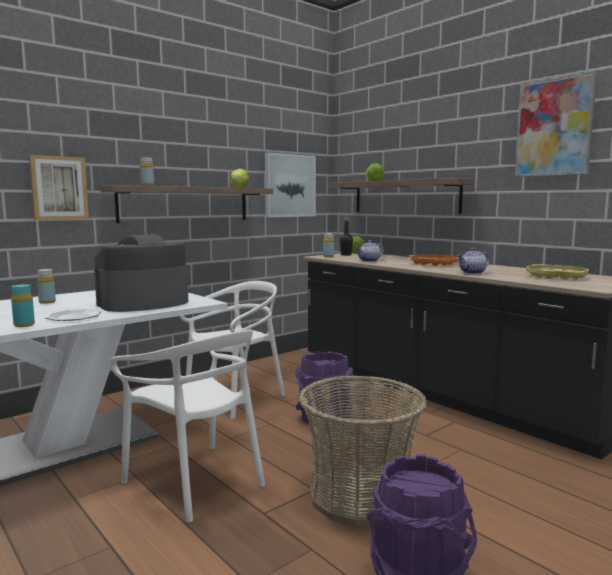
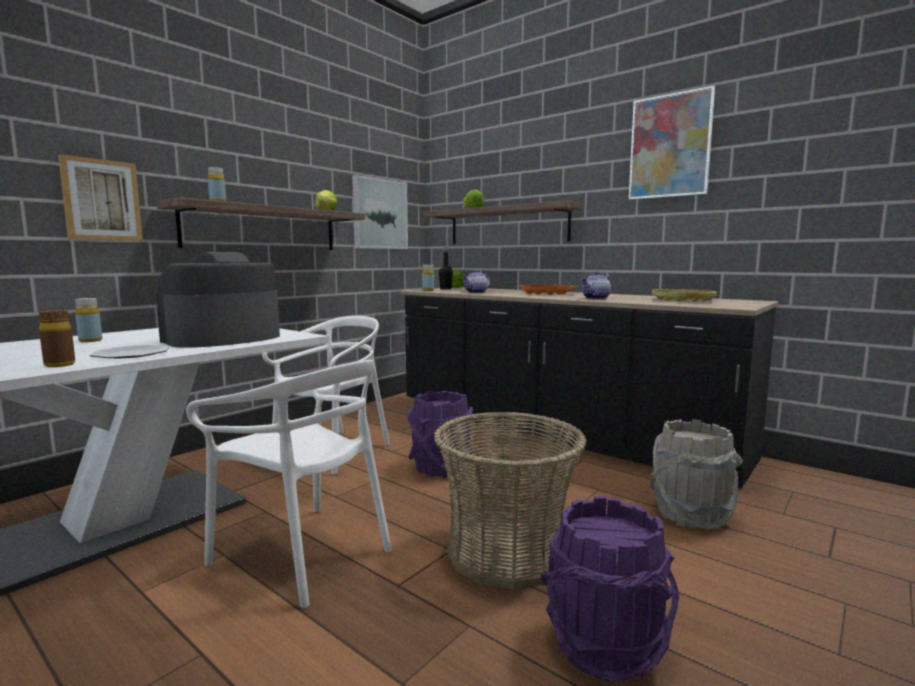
camera: 10 degrees left, 0 degrees up
(24, 325) = (60, 365): turquoise bottle -> brown bottle
(540, 479) = (691, 514): none -> grey bucket

